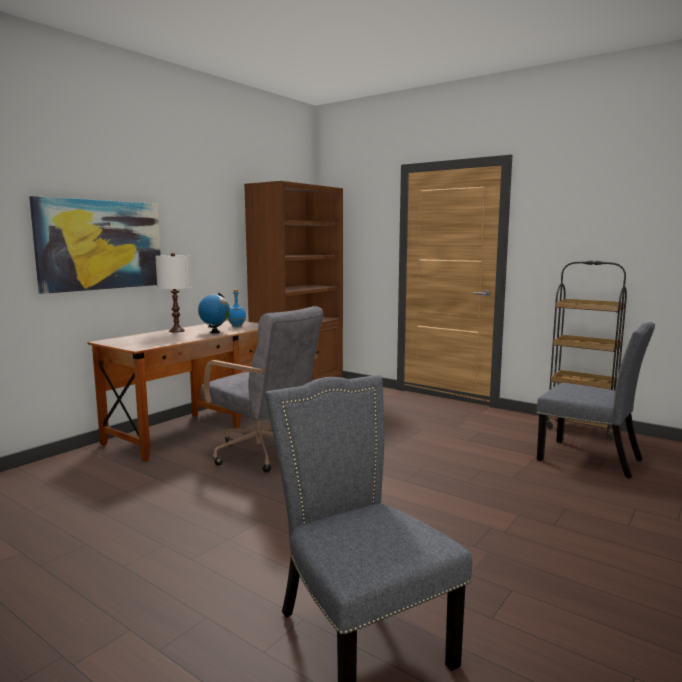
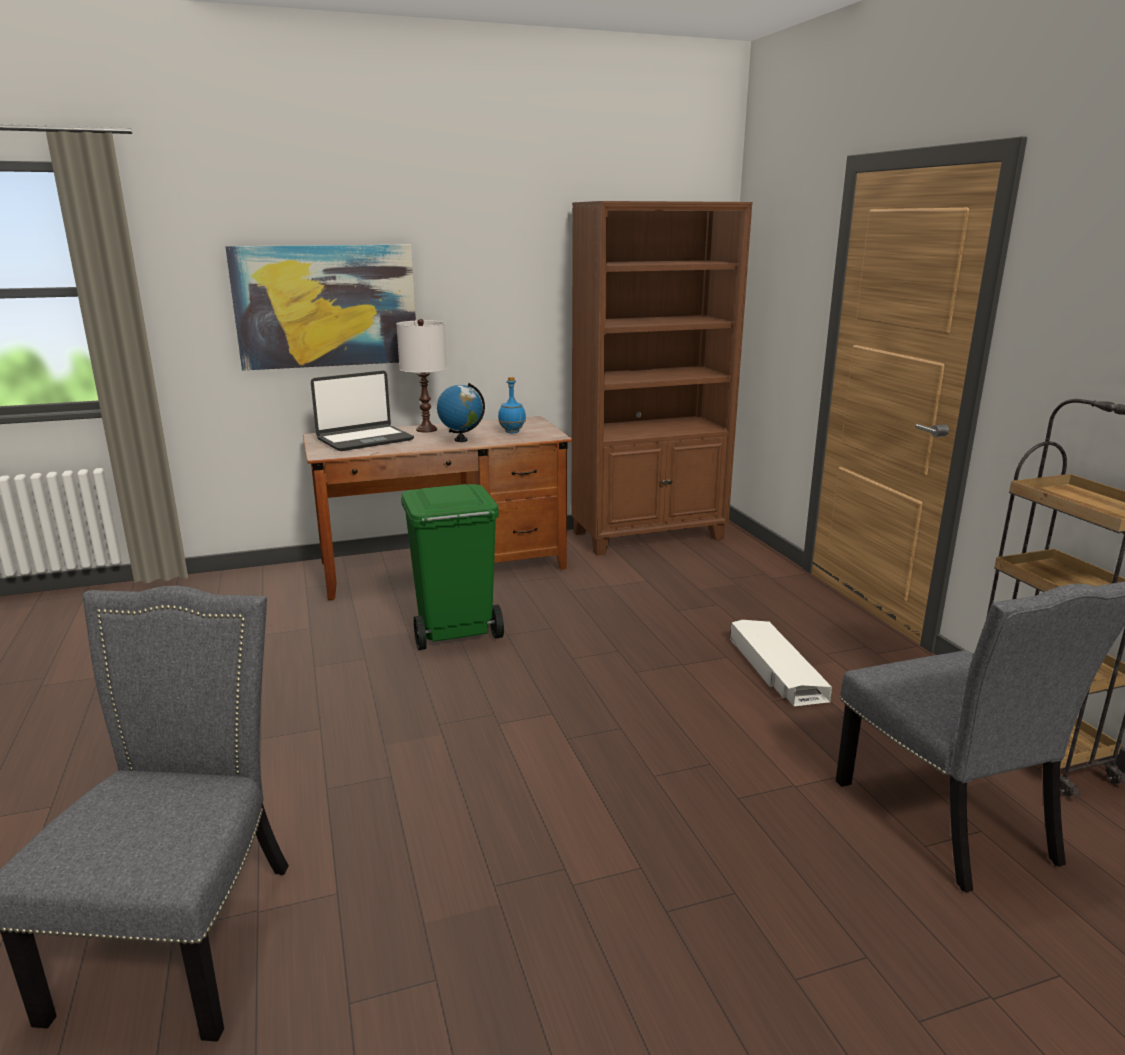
camera: 35 degrees right, 10 degrees up
(146, 339) = (364, 439): none -> laptop
(263, 456) = (454, 633): grey office chair -> green trash can
(450, 429) = (776, 669): none -> white storage box

